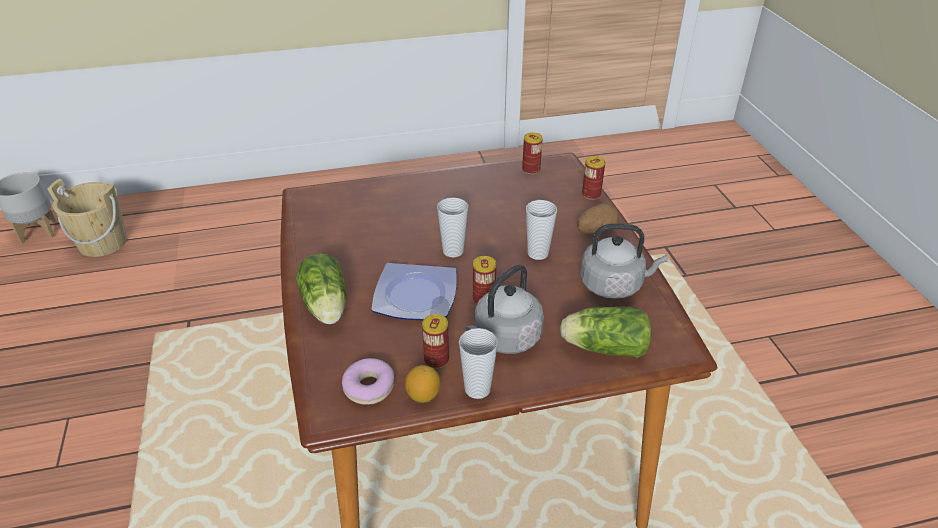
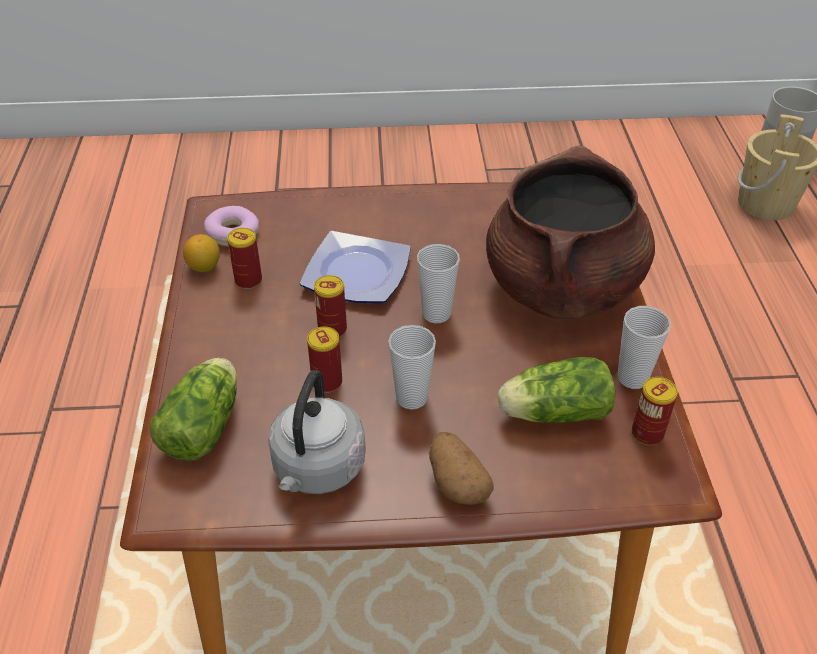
camera: 100 degrees right, 5 degrees up
(326, 307) = (359, 210): lettuce -> lettuce (551, 413)
(413, 200) = (562, 288): none -> brown cooking pot
(477, 389) = (193, 305): cup -> cup (632, 378)
(505, 339) = (257, 337): grey kettle -> none
(591, 194) = (562, 502): can -> can (327, 382)

